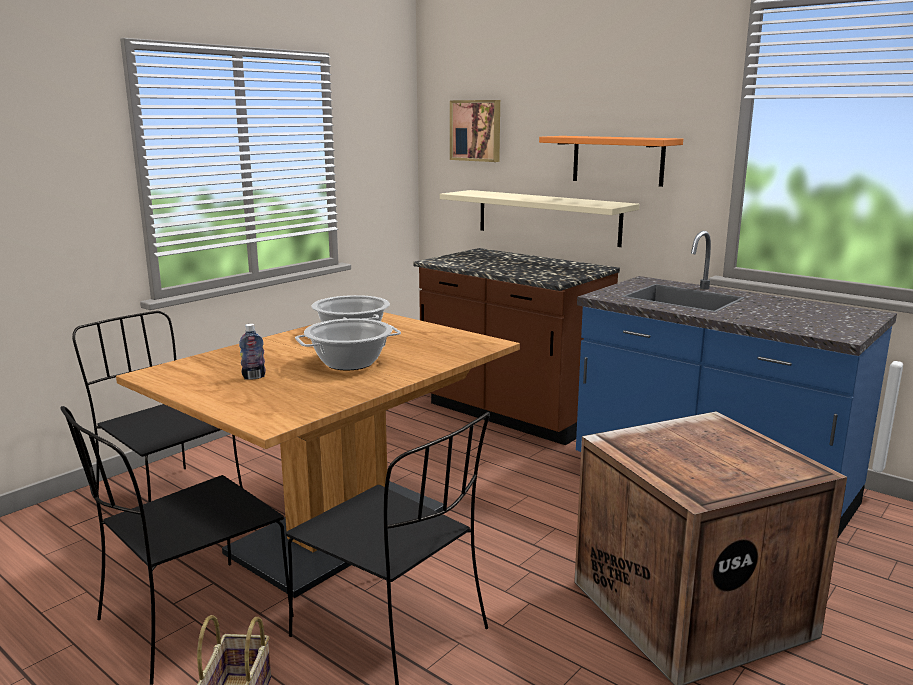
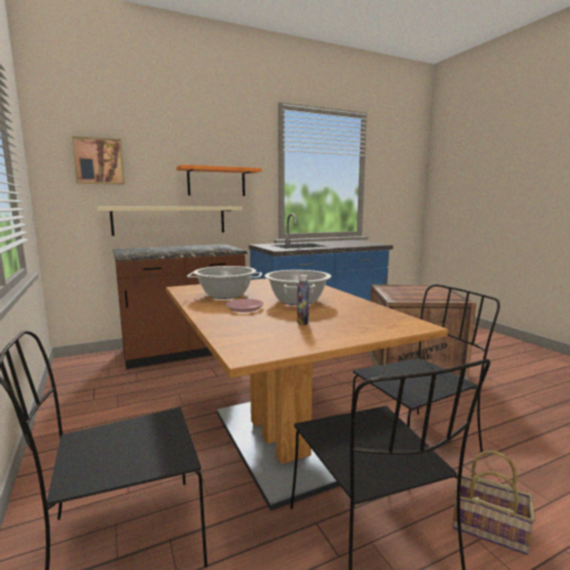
camera: 65 degrees left, 5 degrees down
(297, 350) = (245, 308): none -> pink plate

